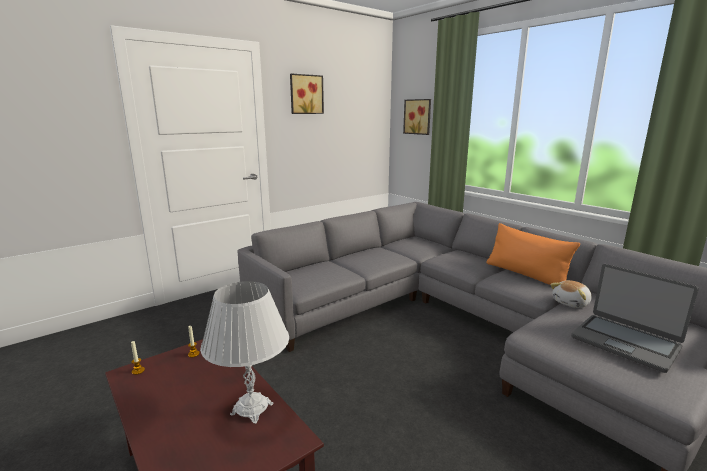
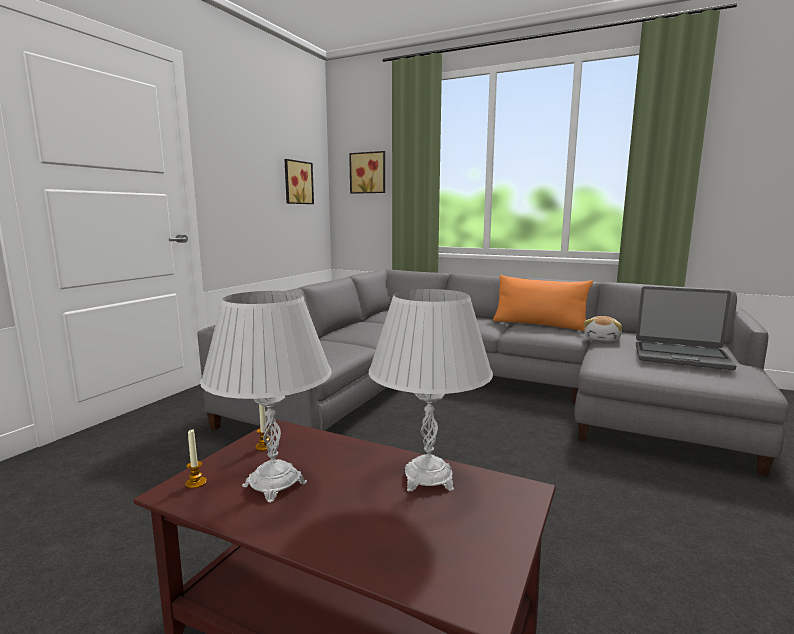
camera: 25 degrees left, 5 degrees down
(170, 384) = (274, 484): none -> white table lamp
(306, 94) = (240, 133): picture -> picture (297, 182)

